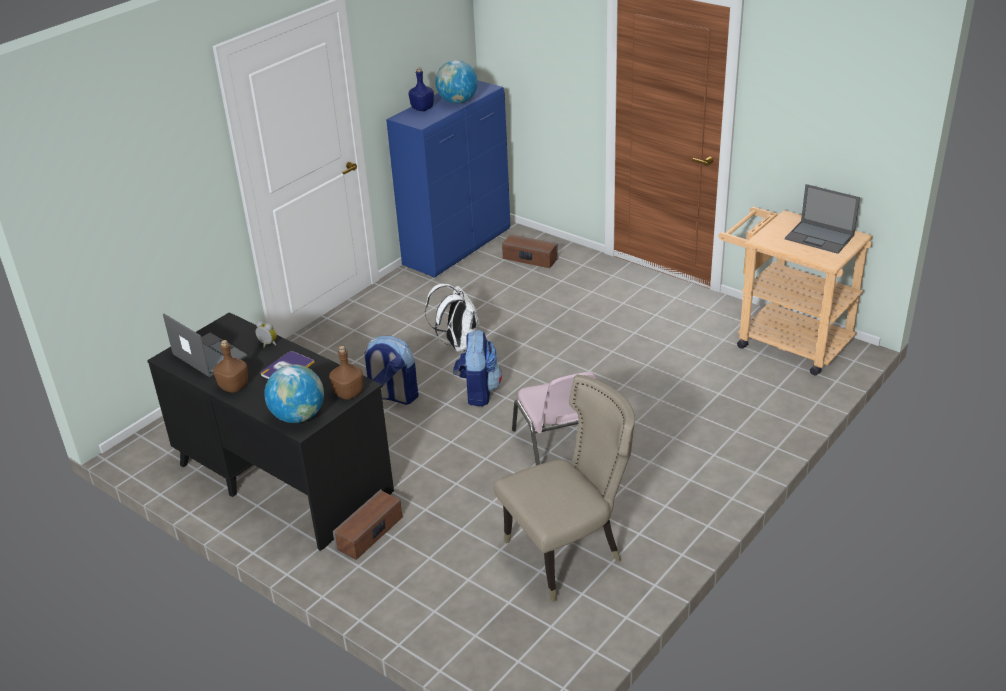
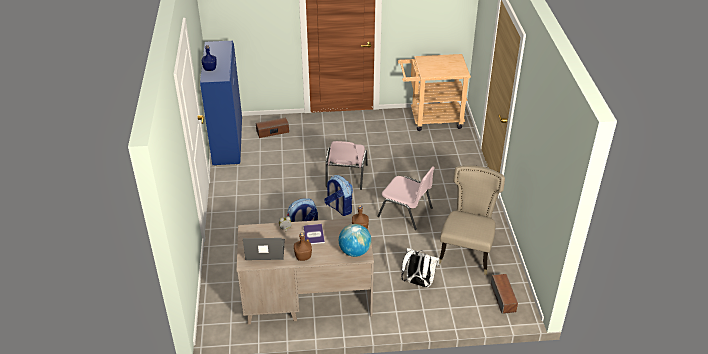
camera: 45 degrees left, 5 degrees up
(281, 478) = (307, 298): black desk -> beige desk
(370, 533) = (381, 295): speaker -> speaker (503, 298)
(457, 102) = (222, 58): globe -> none
(458, 344) = (298, 191): white backpack -> white backpack (418, 282)
(545, 357) = (345, 176): none -> pink chair
(820, 237) = (445, 63): laptop -> none

